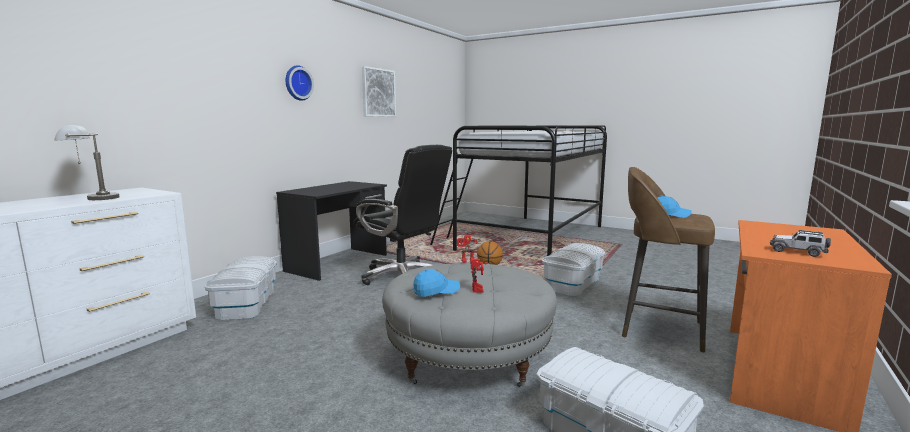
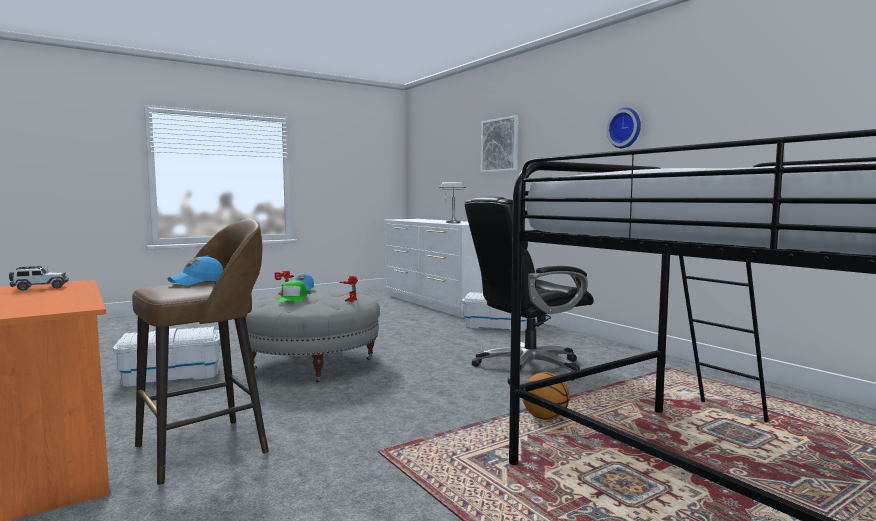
camera: 115 degrees right, 5 degrees down
(339, 263) = (606, 351): black desk -> none
(378, 93) = (780, 112): picture -> picture (500, 145)
(501, 277) = (293, 298): none -> green cap
(572, 283) = (405, 453): white storage box -> none

